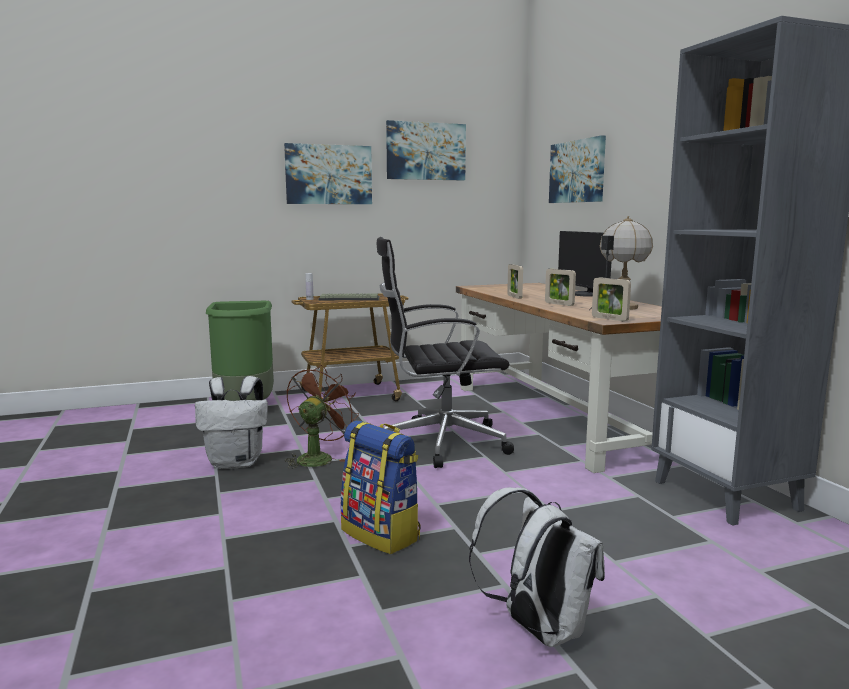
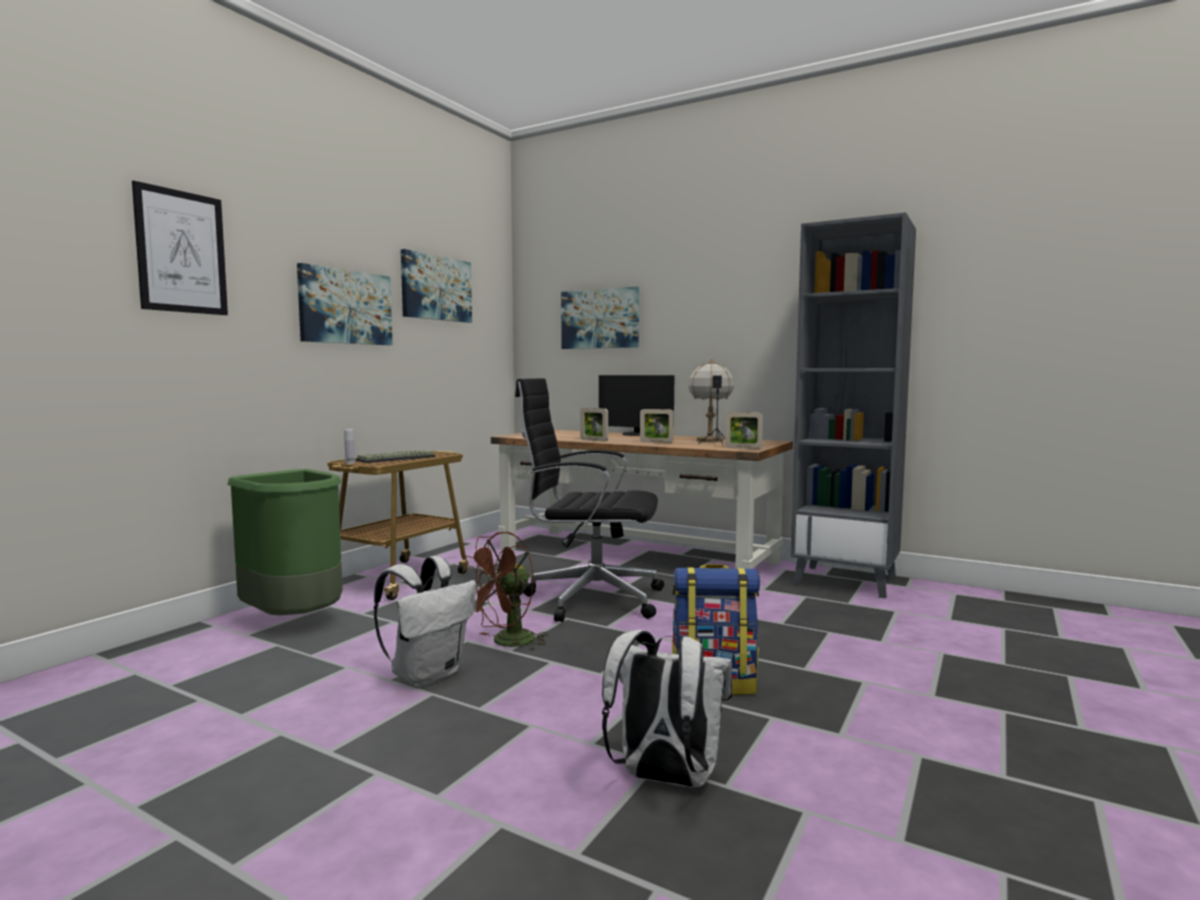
camera: 40 degrees left, 5 degrees down
(193, 145) = (181, 252): none -> picture
(318, 457) = (507, 643): brown fan -> brown fan turned 120 degrees counterclockwise
(440, 443) = (590, 598): black office chair -> black office chair turned 60 degrees clockwise
(537, 629) = (939, 699): white backpack -> white backpack (664, 778)

